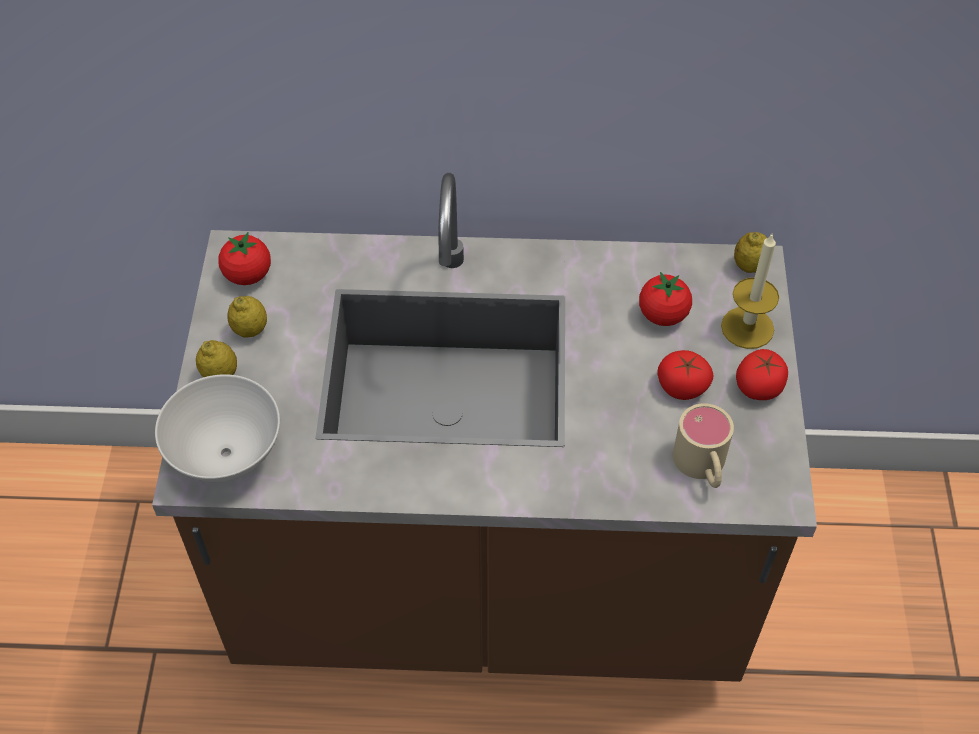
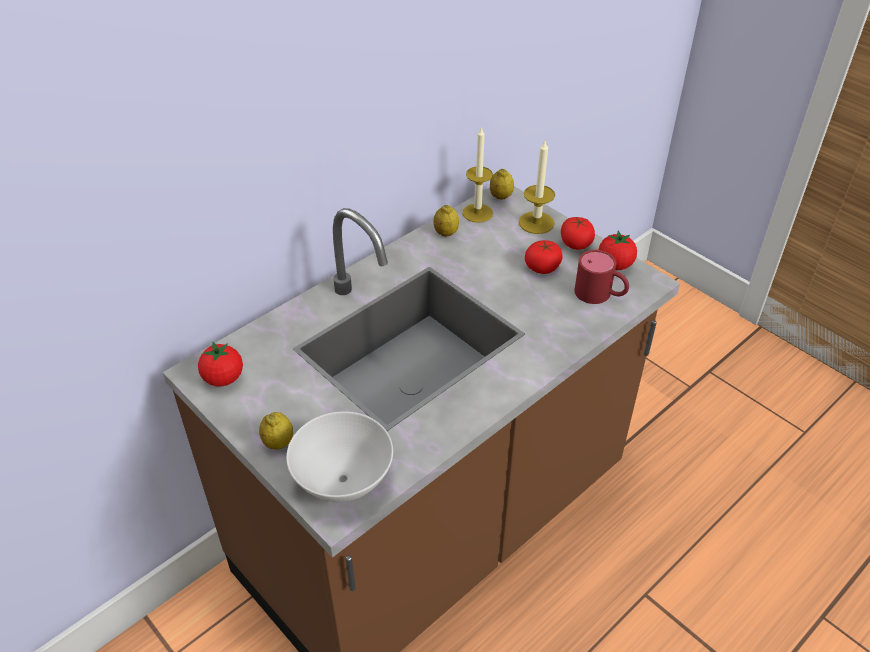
camera: 45 degrees left, 10 degrees down
(250, 330) = (266, 405): lemon -> lemon (446, 233)
(663, 315) = (490, 243): tomato -> tomato (615, 265)
(696, 268) = (477, 213): none -> candle
(702, 467) = (600, 295): beige mug -> red mug

